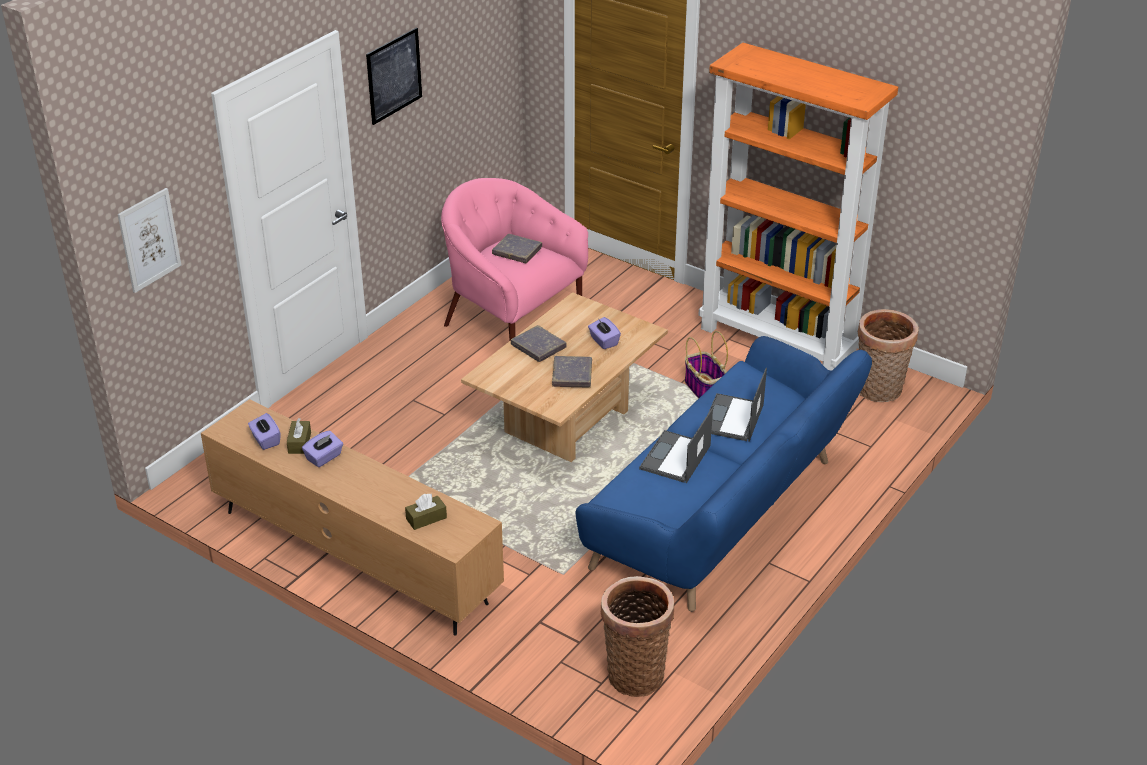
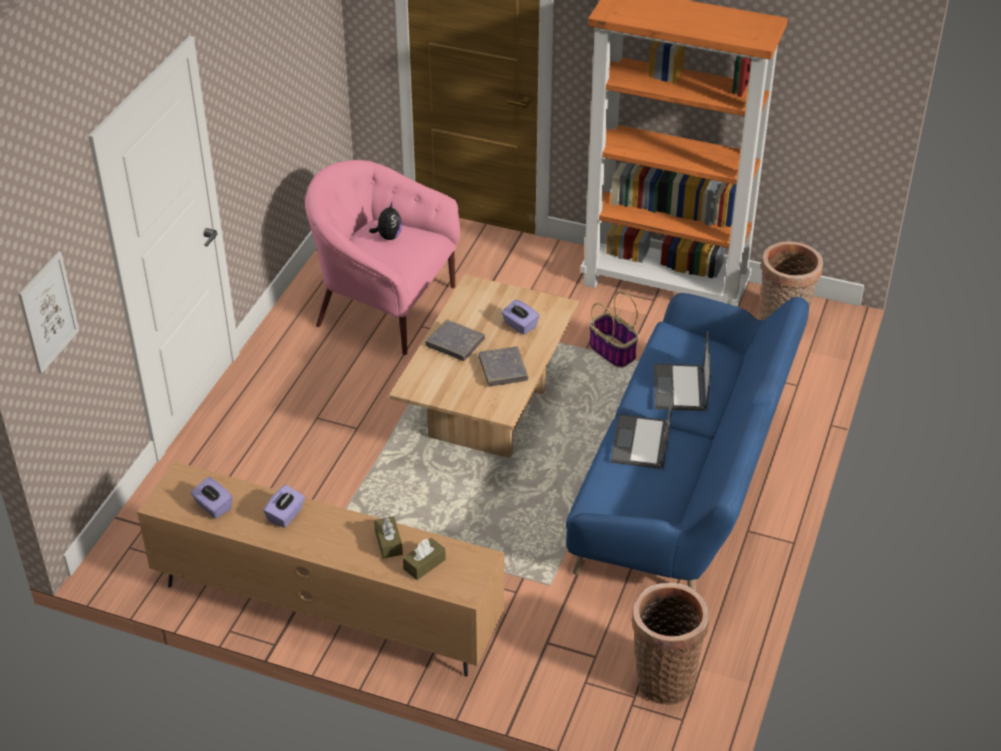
camera: 15 degrees left, 5 degrees up
(299, 443) = (252, 503): brown tissue box -> brown tissue box (388, 543)
(394, 75) = (242, 71): picture -> none
(517, 251) = (388, 237): grey book -> plush toy

